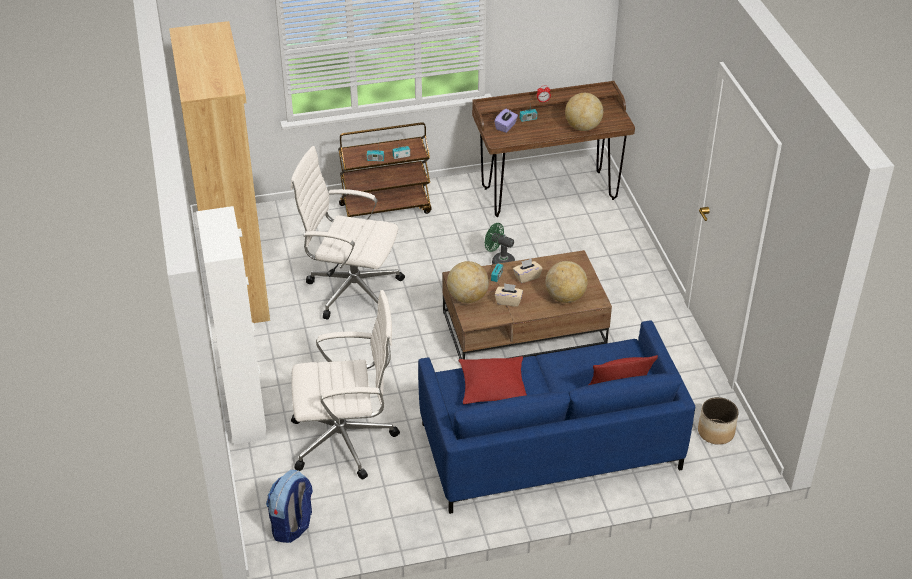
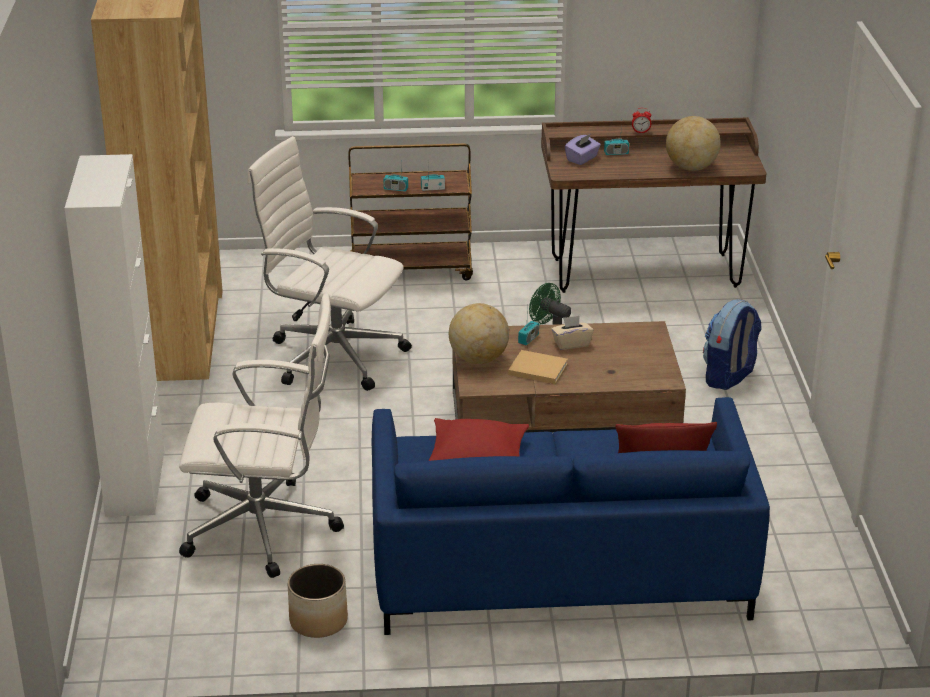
camera: 10 degrees right, 10 degrees down
(292, 526) = (152, 623): backpack -> backpack (729, 377)
(508, 301) = (536, 369): beige tissue box -> beige book
(565, 297) = (620, 372): globe -> none
(715, 432) = (817, 578): planter -> planter (318, 621)

